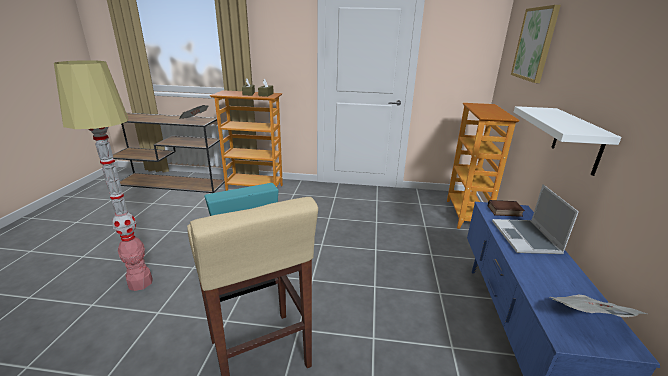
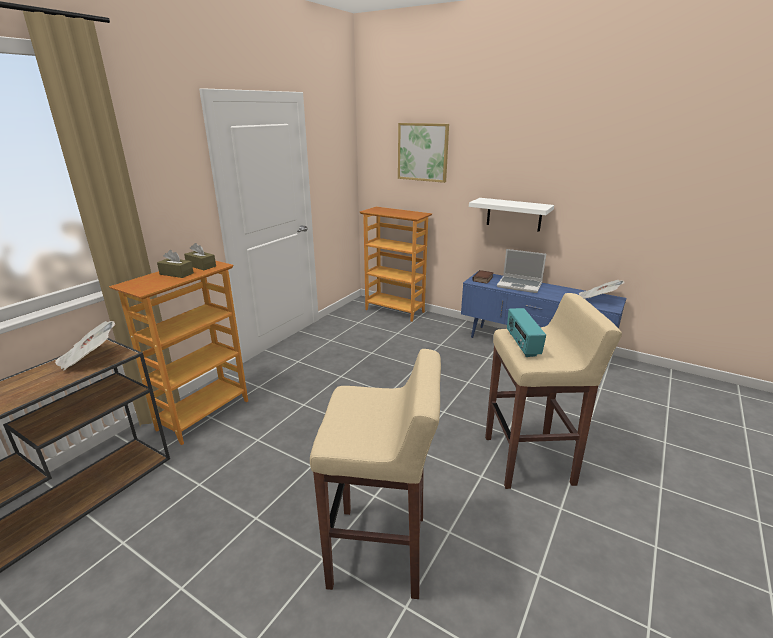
camera: 65 degrees left, 0 degrees up
(140, 283) = (380, 551): floor lamp -> beige stool

